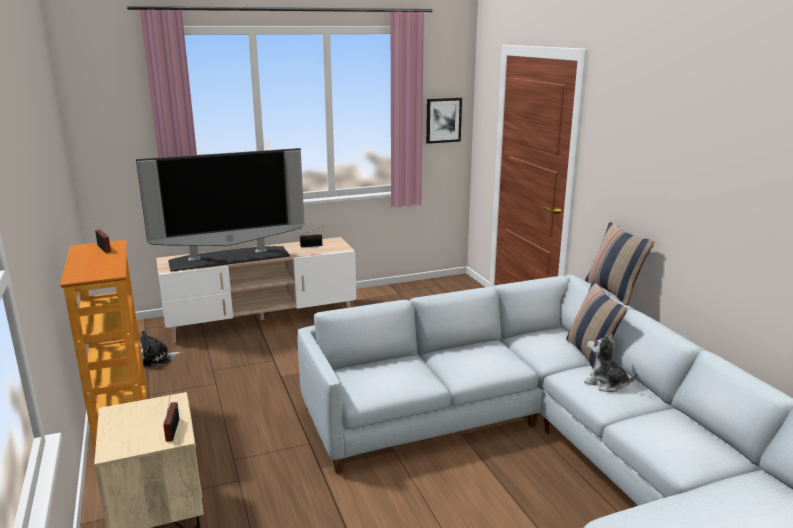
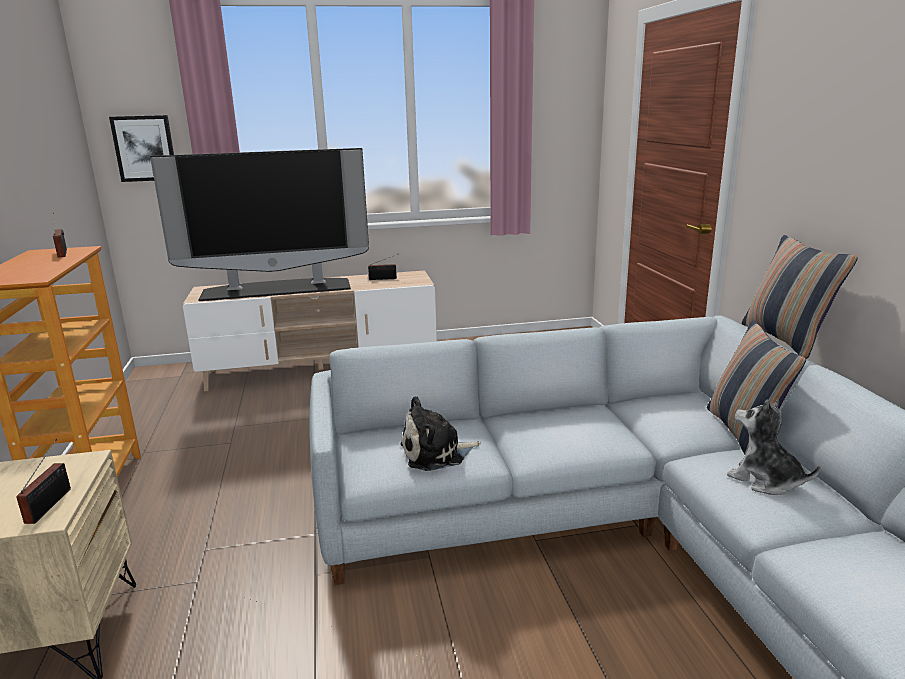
camera: 10 degrees right, 0 degrees up
(156, 358) = (176, 408): plush toy -> plush toy (436, 453)
(443, 120) = (562, 124): picture -> picture (144, 148)

